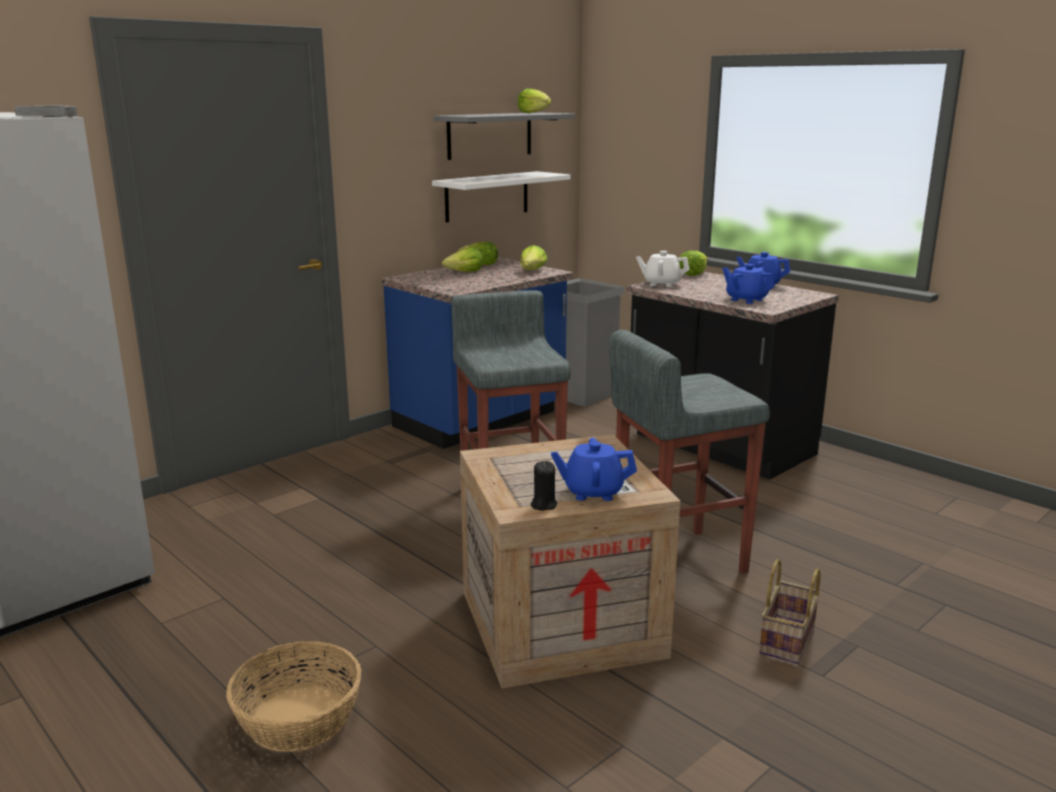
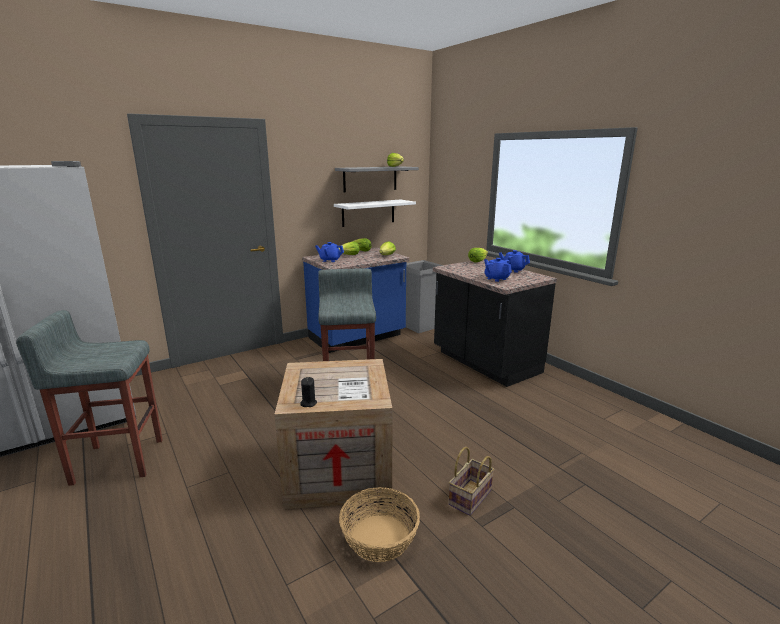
camera: 10 degrees right, 0 degrees up
(297, 718) = (162, 514): basket -> basket (379, 537)
(593, 492) = (343, 397): blue teapot -> blue teapot (330, 260)
(661, 284) = (453, 266): white teapot -> none
(676, 559) = (426, 434): grey stool -> grey stool (117, 460)

